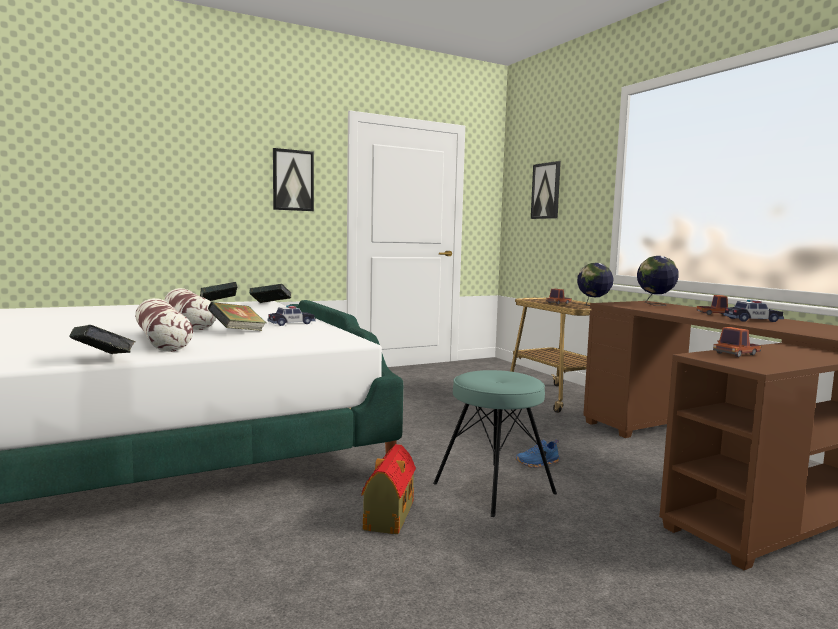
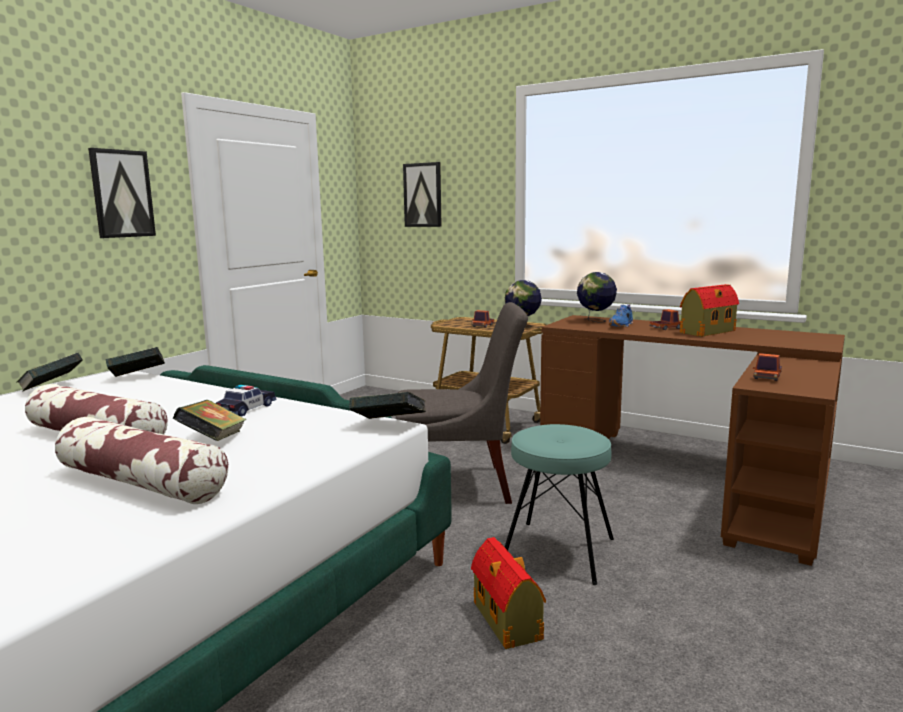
camera: 30 degrees left, 5 degrees up
(103, 360) = (145, 547): book -> book (388, 425)
(477, 430) = (460, 486): none -> grey chair
(538, 463) = (559, 509): blue shoe -> blue shoe (621, 325)
(752, 320) = (706, 332): toy car -> toy house

